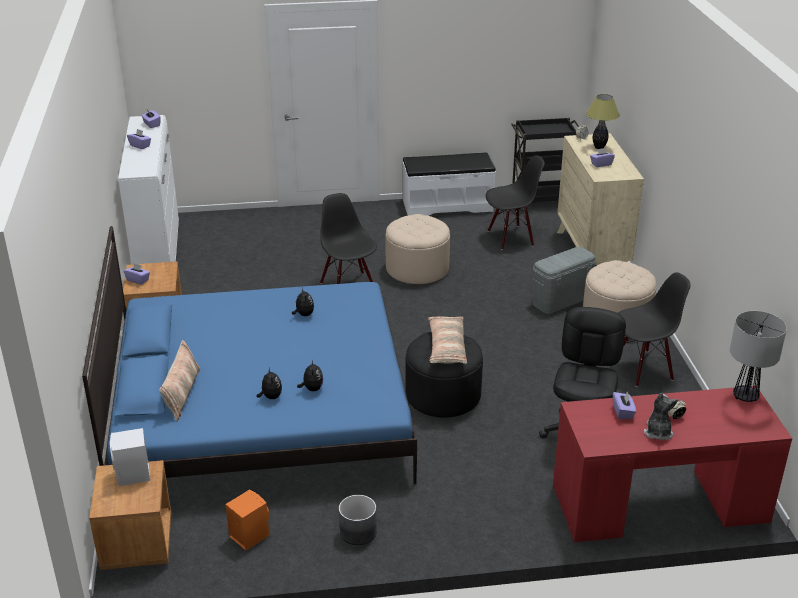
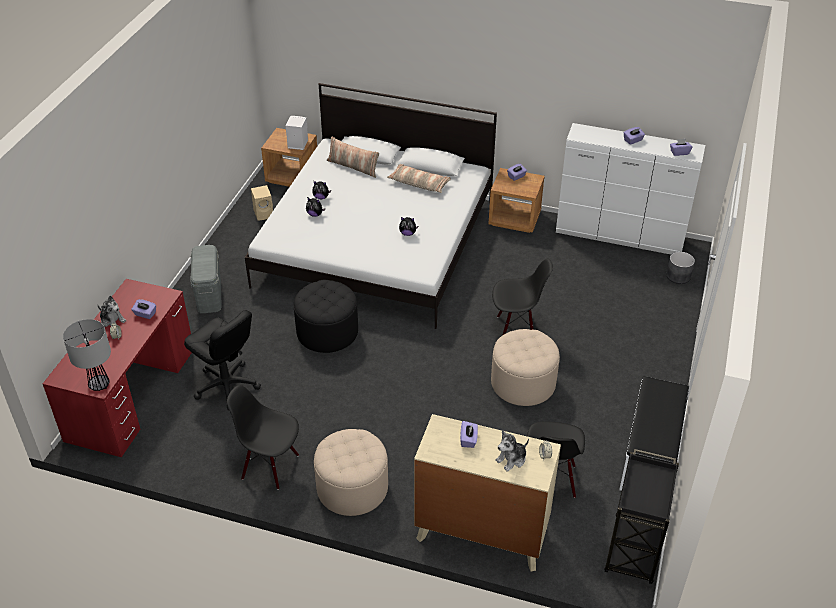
camera: 115 degrees right, 10 degrees up
(249, 535) = (264, 213): orange speaker -> beige speaker
(260, 410) = (376, 243): blue bed -> white bed
(358, 532) = (230, 252): grey planter -> grey planter (678, 276)
(446, 347) = (326, 299): pillow -> pillow (419, 183)
(561, 300) = (409, 463): grey storage box -> grey storage box (209, 294)
(599, 147) = (512, 459): table lamp -> plush toy
(642, 369) = (270, 466): black chair -> black chair turned 105 degrees clockwise

